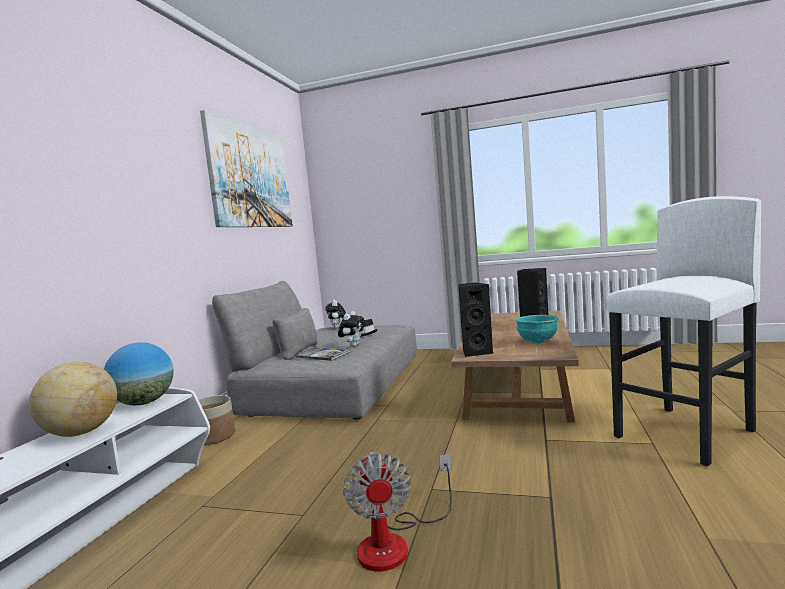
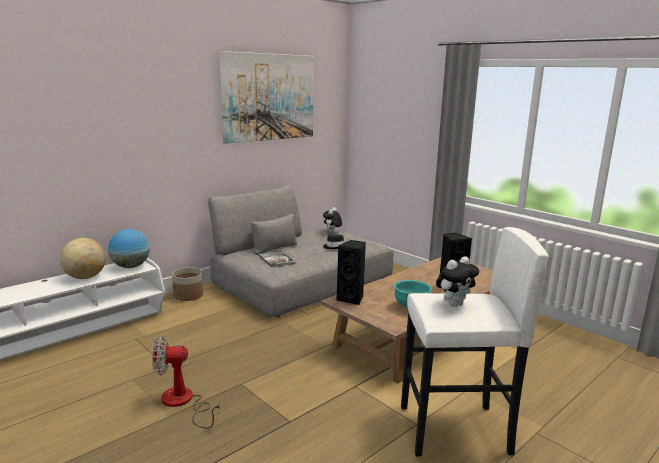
camera: 30 degrees right, 10 degrees up
(353, 345) = (308, 257): plush toy -> plush toy (454, 304)
(396, 542) = (183, 402): fan -> fan turned 60 degrees clockwise

